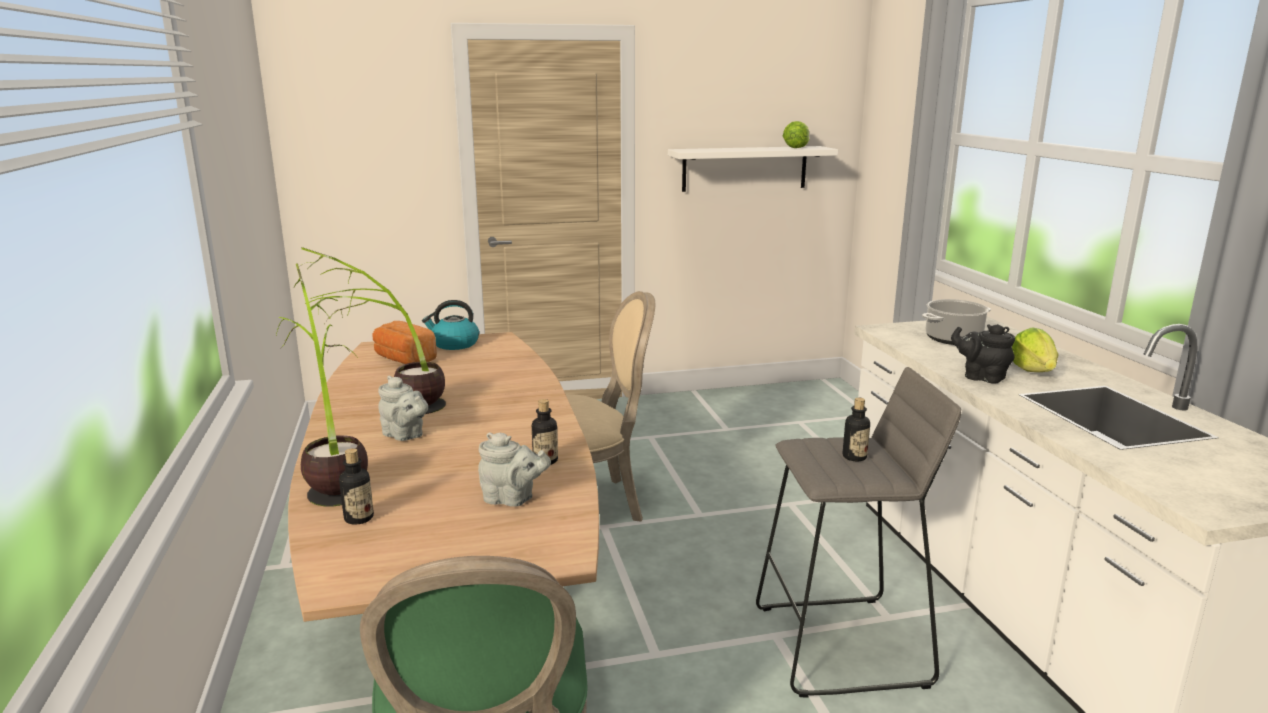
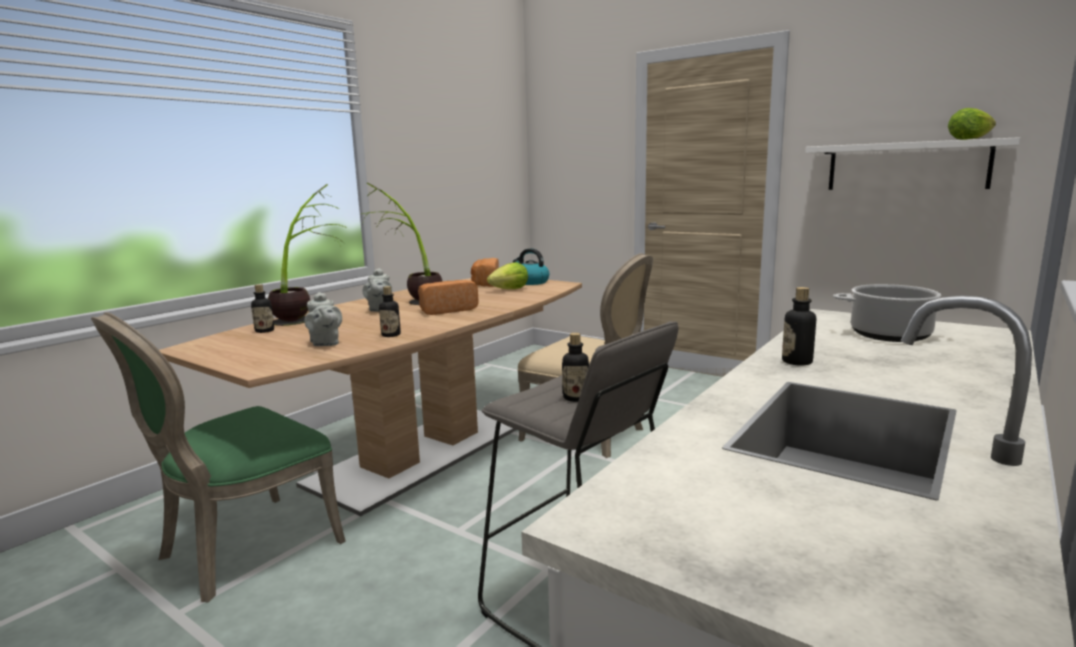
camera: 50 degrees right, 5 degrees down
(490, 409) = (447, 310): none -> bread
(981, 377) = (797, 362): black teapot -> bottle
(1033, 371) = (891, 374): lettuce -> lettuce (510, 290)

